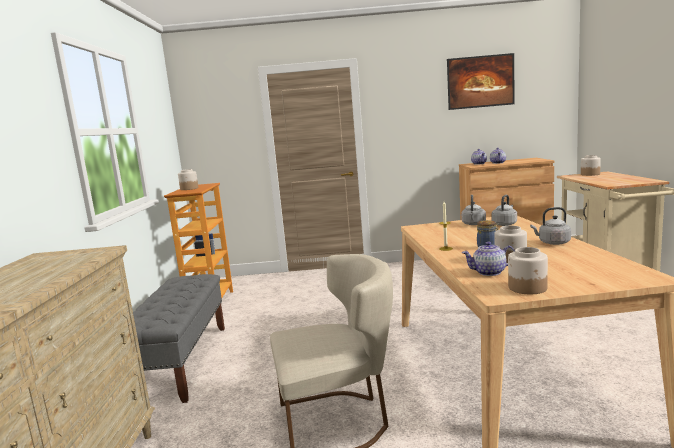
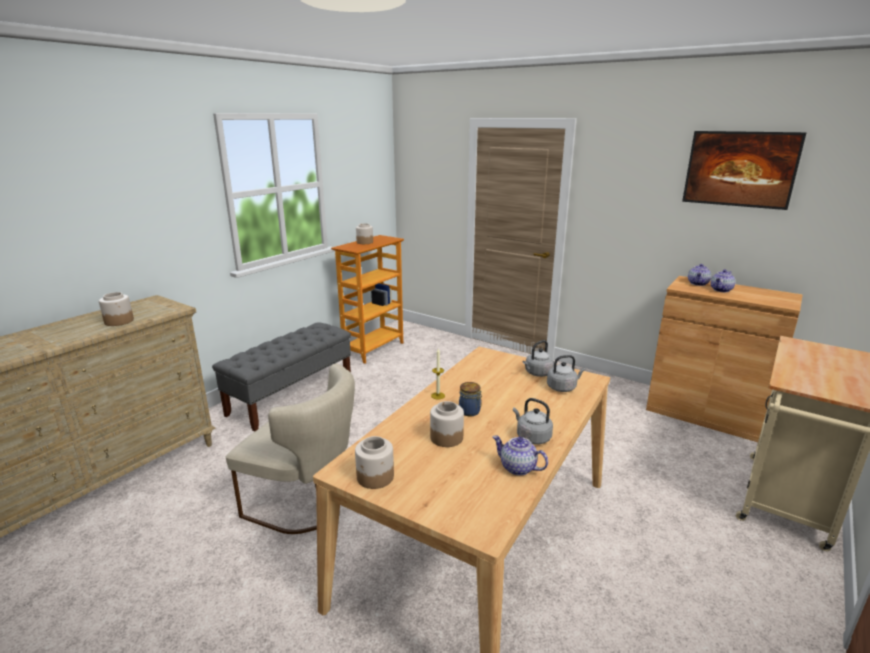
camera: 35 degrees right, 10 degrees up
(489, 272) = (396, 443): teapot -> teapot (517, 468)
(590, 174) = (828, 350): jar -> jar (119, 321)

